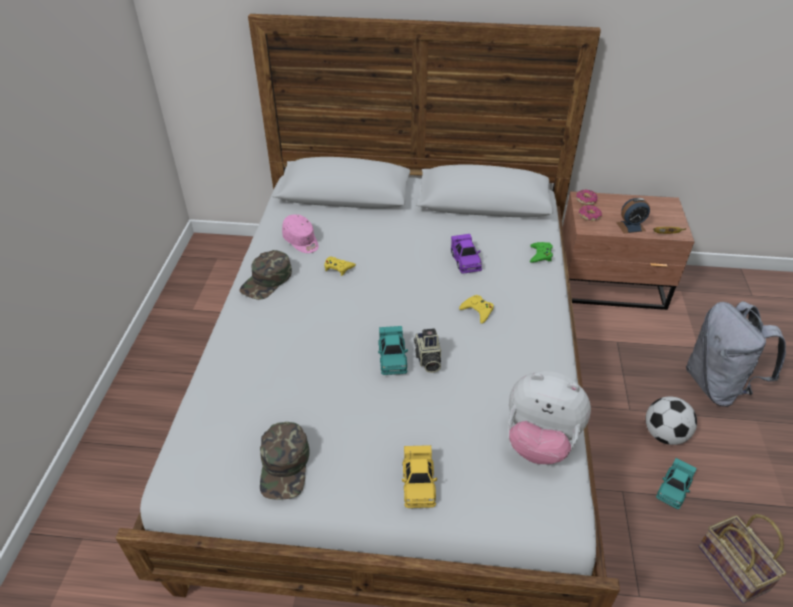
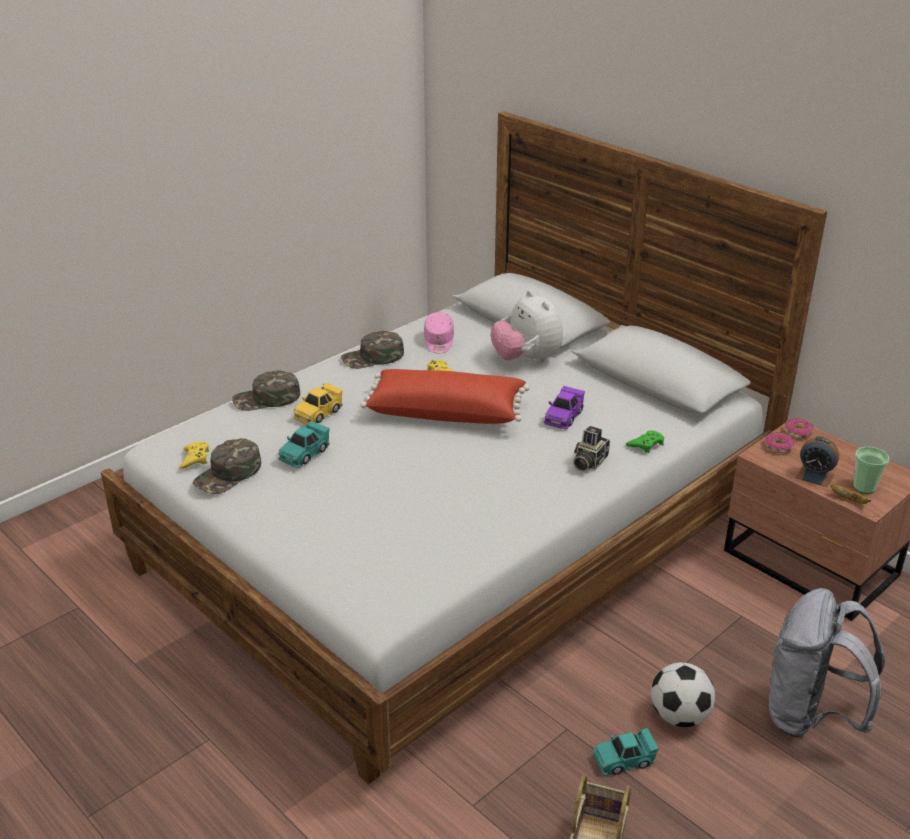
camera: 40 degrees right, 10 degrees down
(224, 368) = (266, 399): none -> green cap
(384, 300) = (446, 412): none -> red pillow
(392, 357) = (395, 451): turquoise toy car -> turquoise toy car (304, 453)
(418, 483) = (301, 534): yellow toy car -> yellow toy car (318, 413)
(427, 359) = (422, 467): camera -> camera (588, 462)
(477, 311) = (516, 456): yellow game controller -> yellow game controller (195, 458)
(540, 441) = (431, 564): plush toy -> plush toy (526, 359)
(661, 221) = (864, 487): none -> cup

